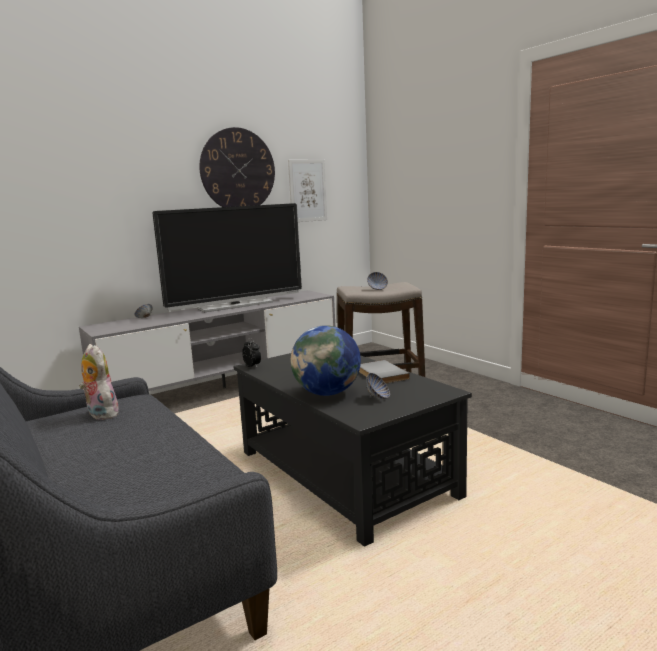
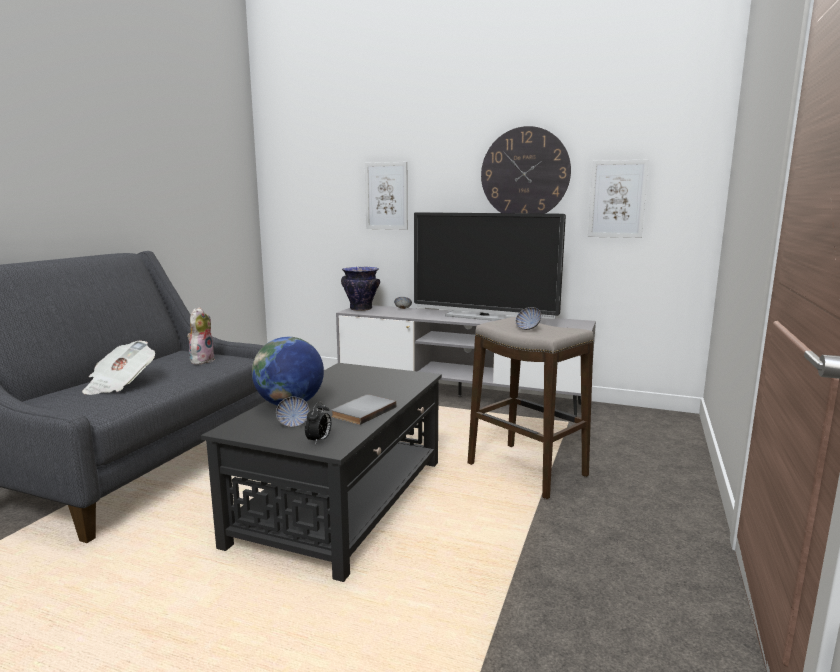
camera: 55 degrees right, 0 degrees up
(95, 196) = (386, 196): none -> picture
(103, 328) = (360, 309): none -> vase
(117, 461) = (120, 385): none -> newspaper
(252, 366) = (341, 367): alarm clock -> alarm clock (319, 441)

